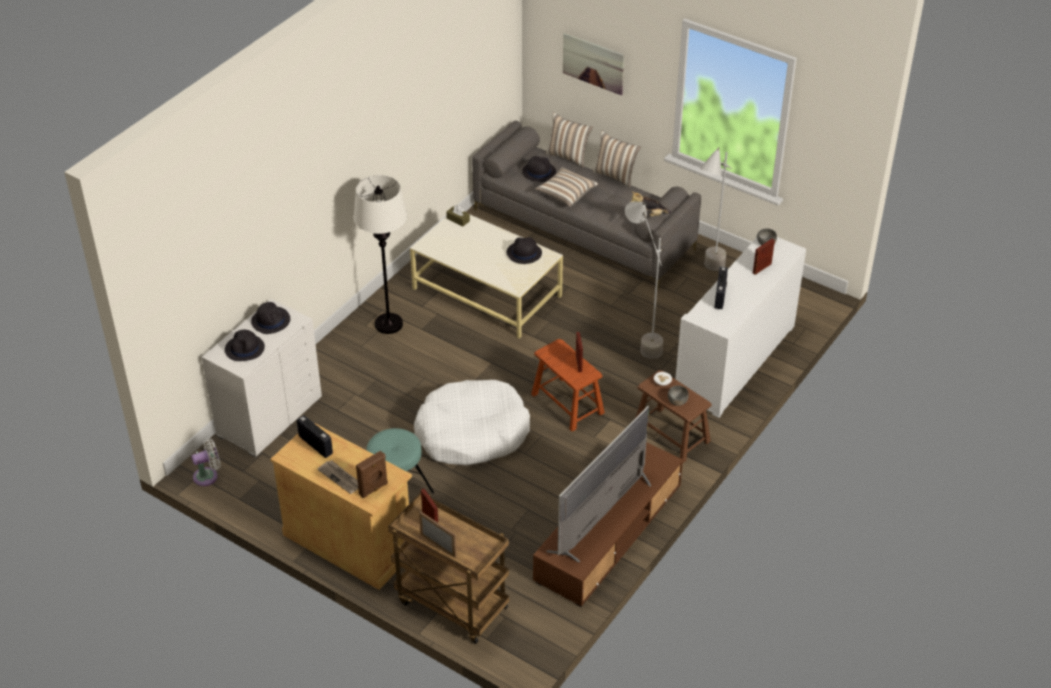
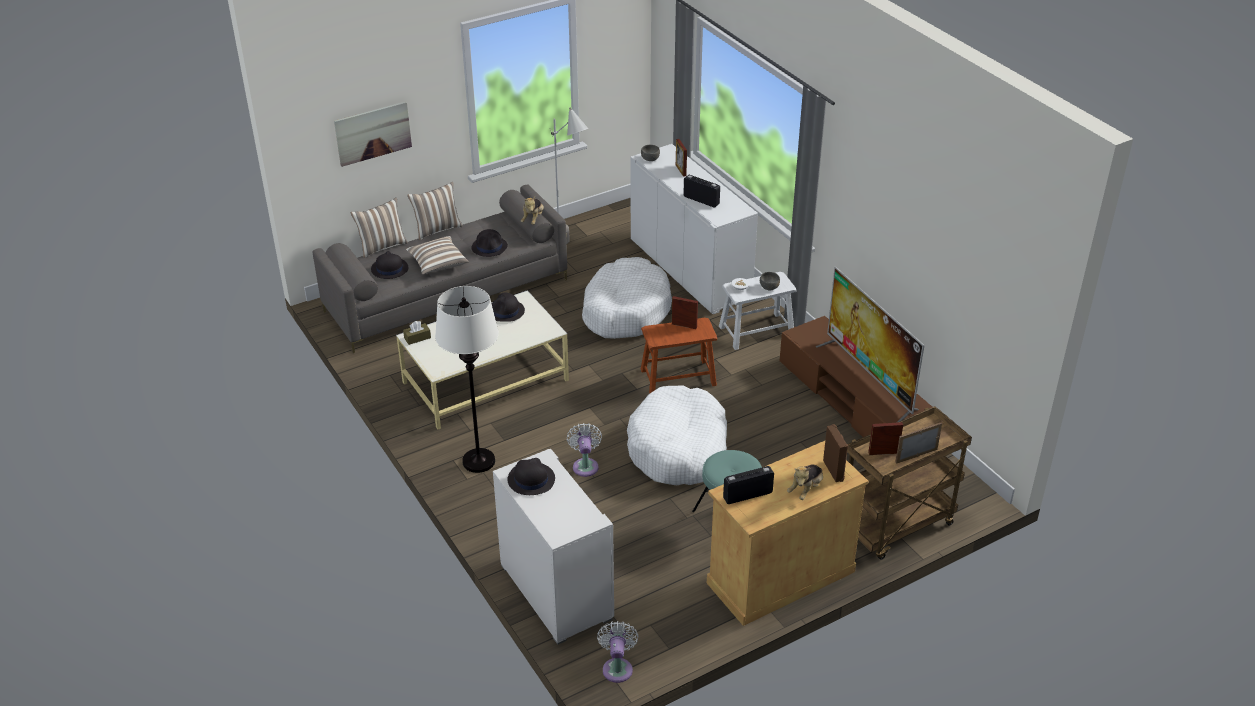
camera: 65 degrees left, 5 degrees down
(245, 349) = (564, 510): black hat -> black hat (489, 247)
(341, 478) = (806, 489): newspaper -> plush toy
(418, 384) = (585, 465): none -> white fan
(640, 340) = (625, 310): grey floor lamp -> white dog bed
(671, 434) = (756, 331): brown stool -> white stool

